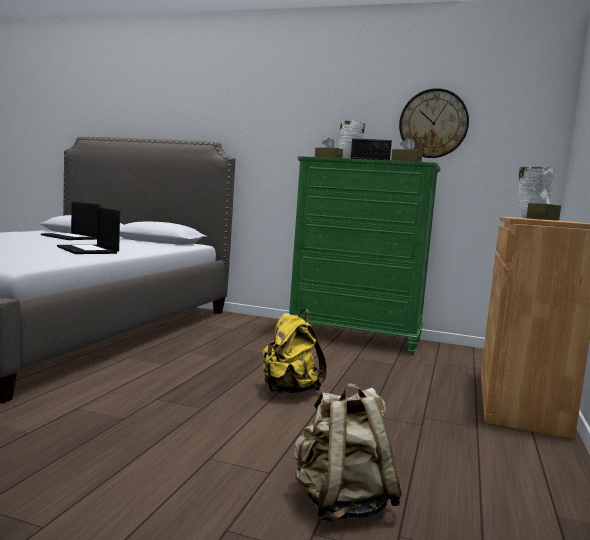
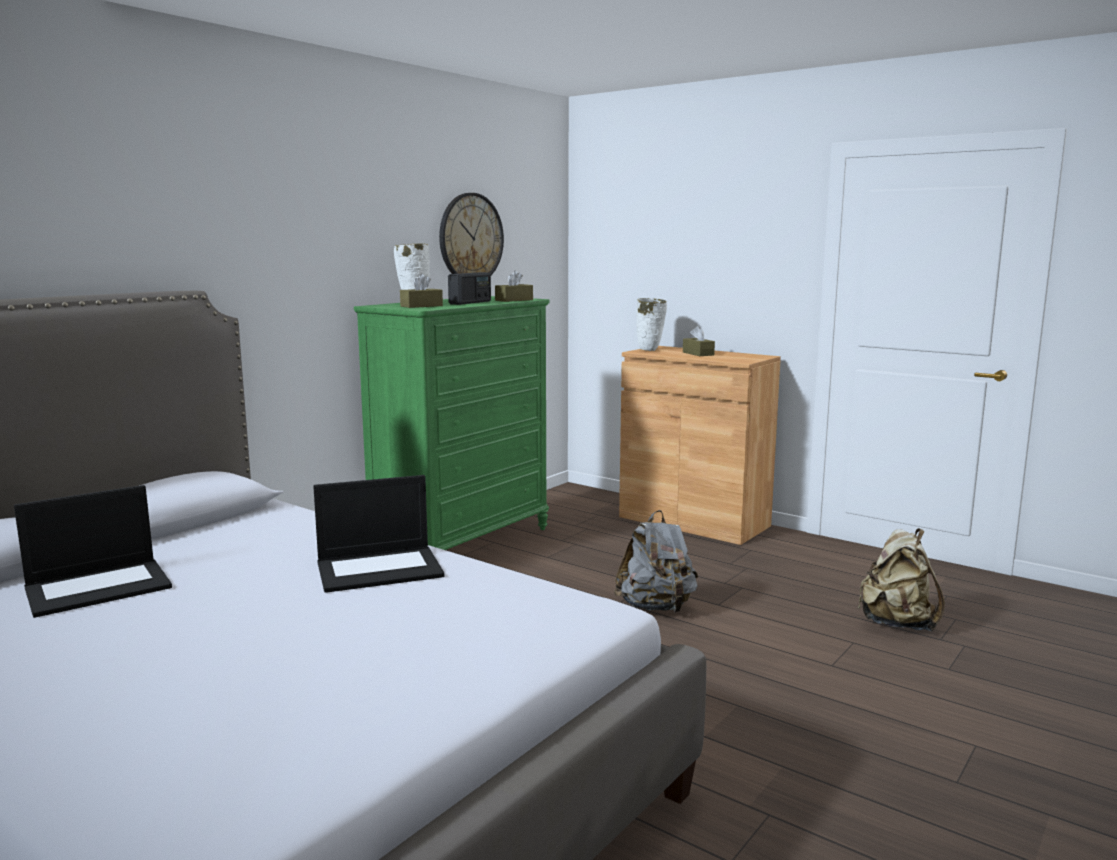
camera: 70 degrees left, 5 degrees up
(289, 391) = (656, 608): yellow backpack -> grey backpack

